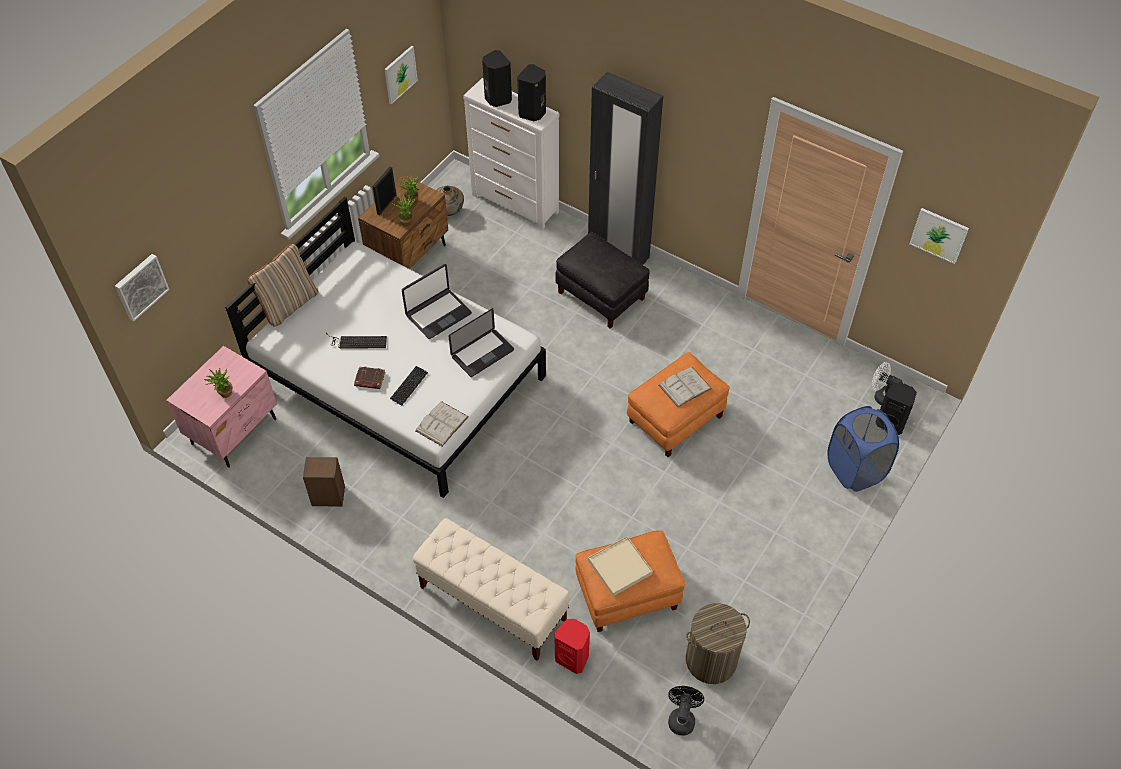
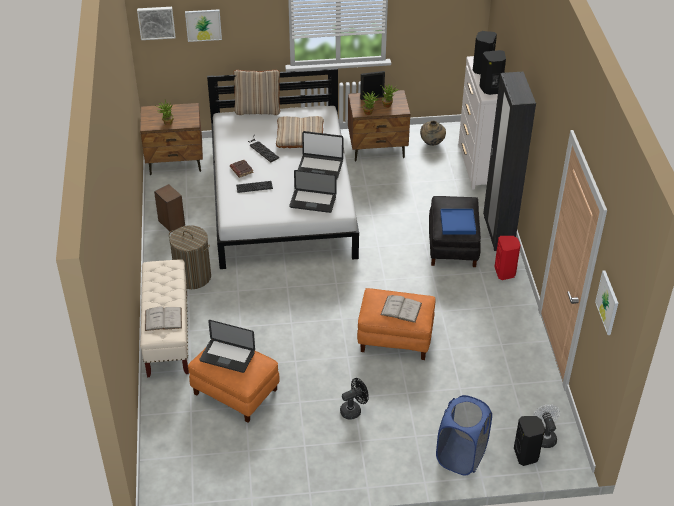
camera: 50 degrees right, 10 degrees down
(235, 431) = (175, 162): pink nightstand -> brown nightstand
(372, 298) = (300, 136): none -> beige pillow
(400, 74) = (433, 18): picture -> picture (203, 25)
(442, 423) = (242, 216): white book -> white book (163, 319)
(573, 658) = (164, 393): red speaker -> red speaker (505, 272)
(615, 269) = (457, 223): none -> blue tray
(620, 567) = (227, 356): beige tray -> laptop
(682, 718) = (170, 471): black fan -> black fan (353, 410)
(711, 660) = (226, 462): laundry basket -> laundry basket (193, 277)

